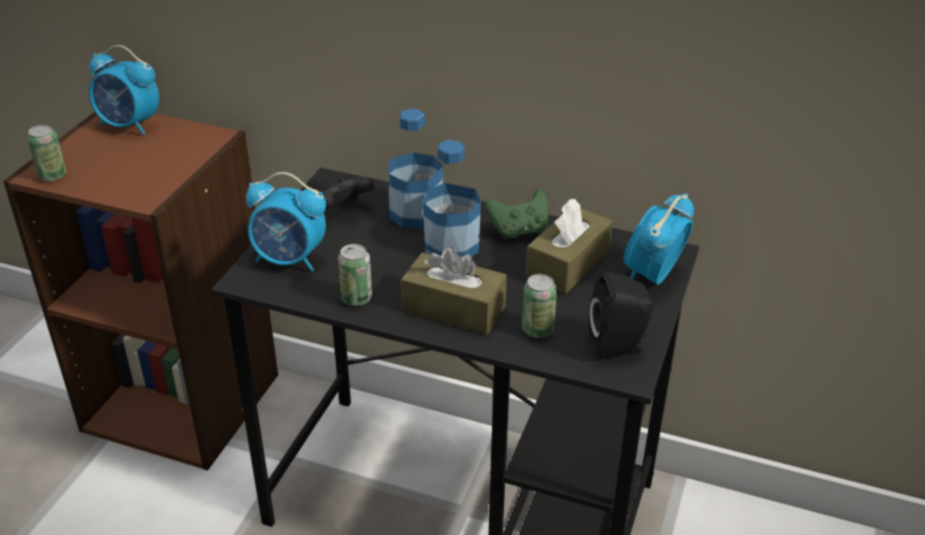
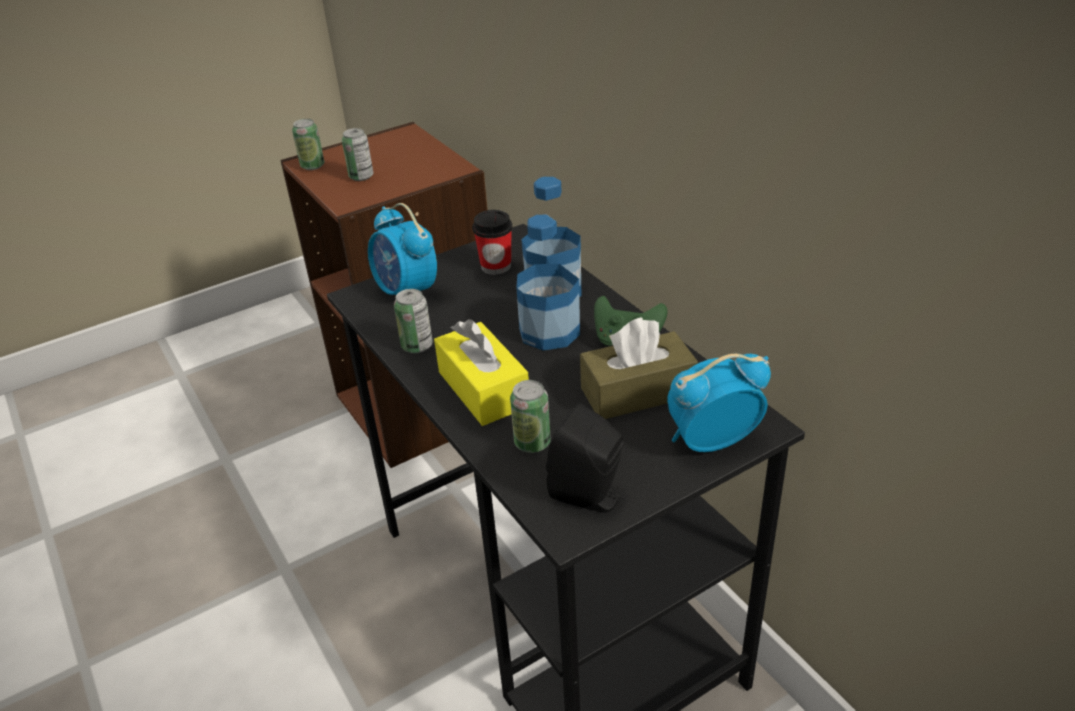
camera: 40 degrees right, 0 degrees up
(124, 170) = (361, 176): none -> can
(129, 126) = (407, 143): alarm clock -> none
(342, 211) = (496, 266): black game controller -> cup
(454, 308) = (483, 389): brown tissue box -> yellow tissue box

